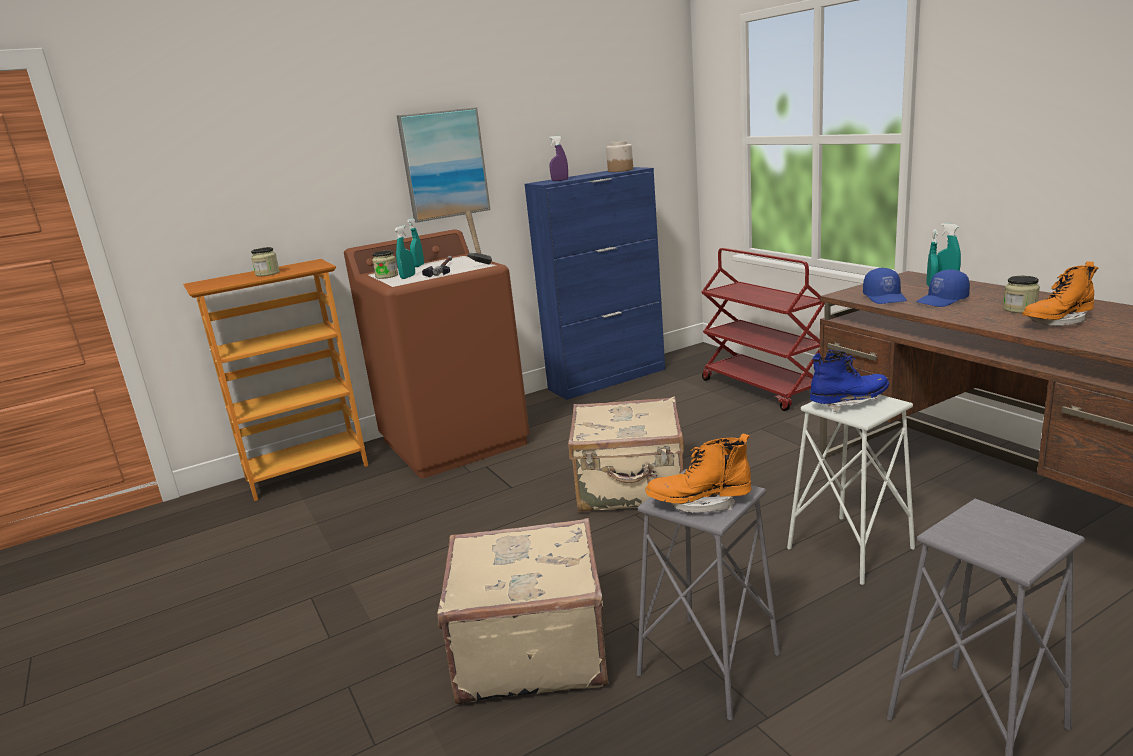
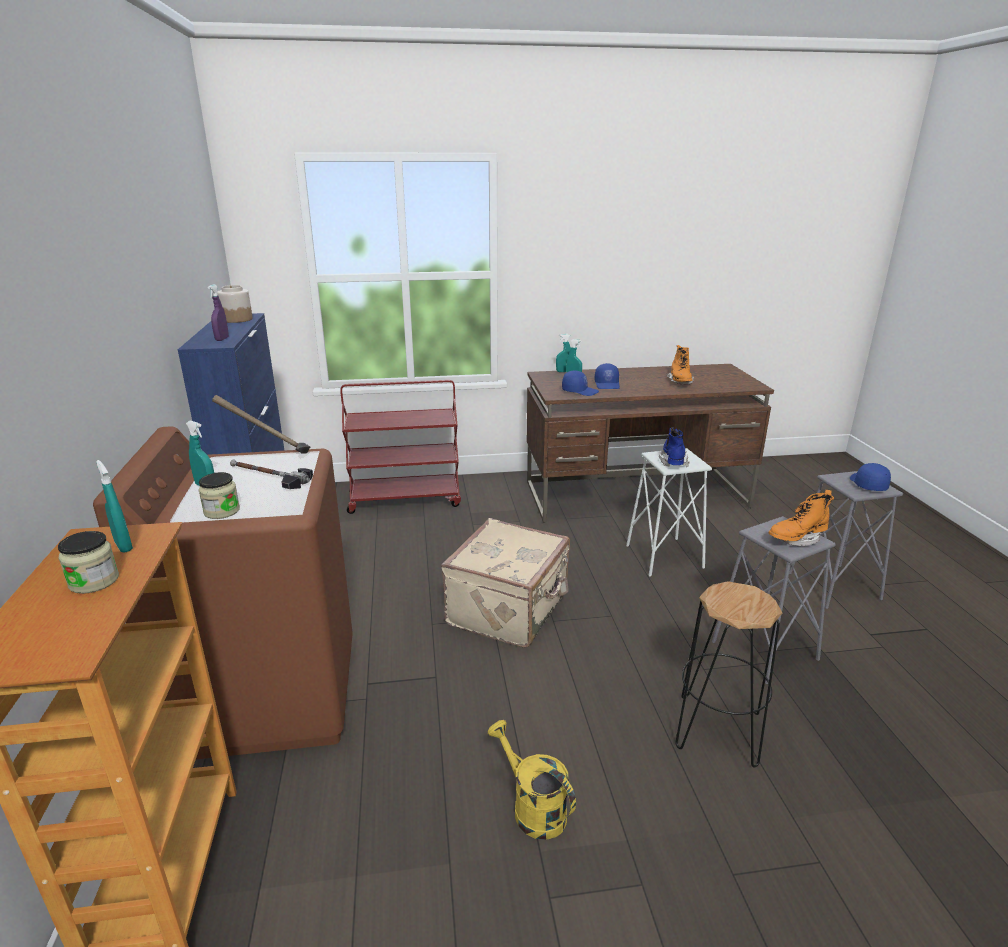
camera: 70 degrees left, 5 degrees up
(389, 568) = (532, 808): none -> yellow watering can
(408, 277) = (264, 499): turquoise spray bottle -> turquoise spray bottle (123, 546)
(444, 164) = (123, 337): picture -> none
(530, 649) = (717, 730): beige suitcase -> black stool
(699, 503) = (796, 539): orange boot -> orange boot turned 45 degrees clockwise
(1006, 542) = (867, 484): none -> blue cap
(1019, 309) = (648, 380): jar -> none

